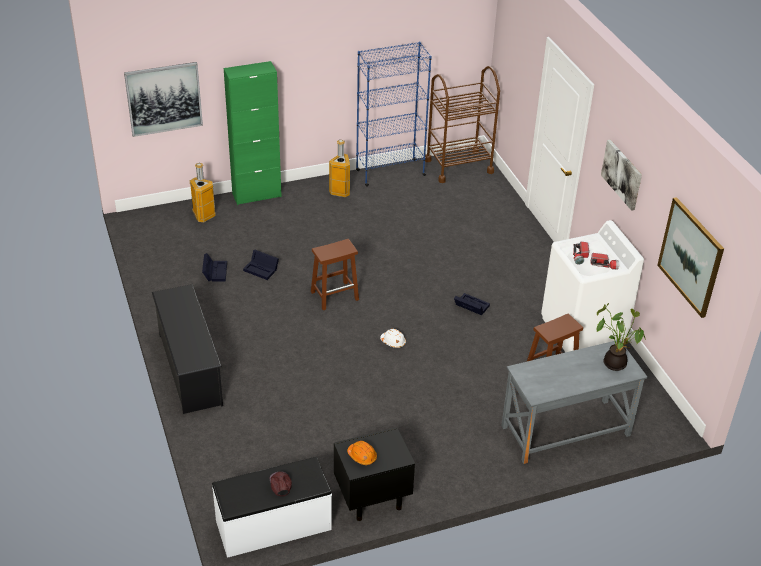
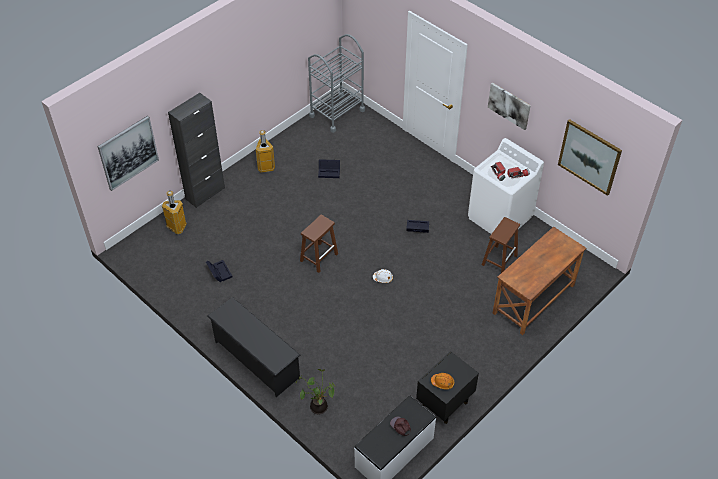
camera: 25 degrees left, 10 degrees up
(256, 195) = (205, 193): green cabinet -> black cabinet
(262, 269) = (252, 256): black storage box -> black storage box (330, 171)
(390, 173) = (291, 137): blue bookcase -> none
(458, 166) = (337, 113): brown cart -> grey cart
(565, 431) = (534, 299): grey desk -> brown desk
(615, 362) = (561, 245): potted plant -> potted plant (318, 406)

